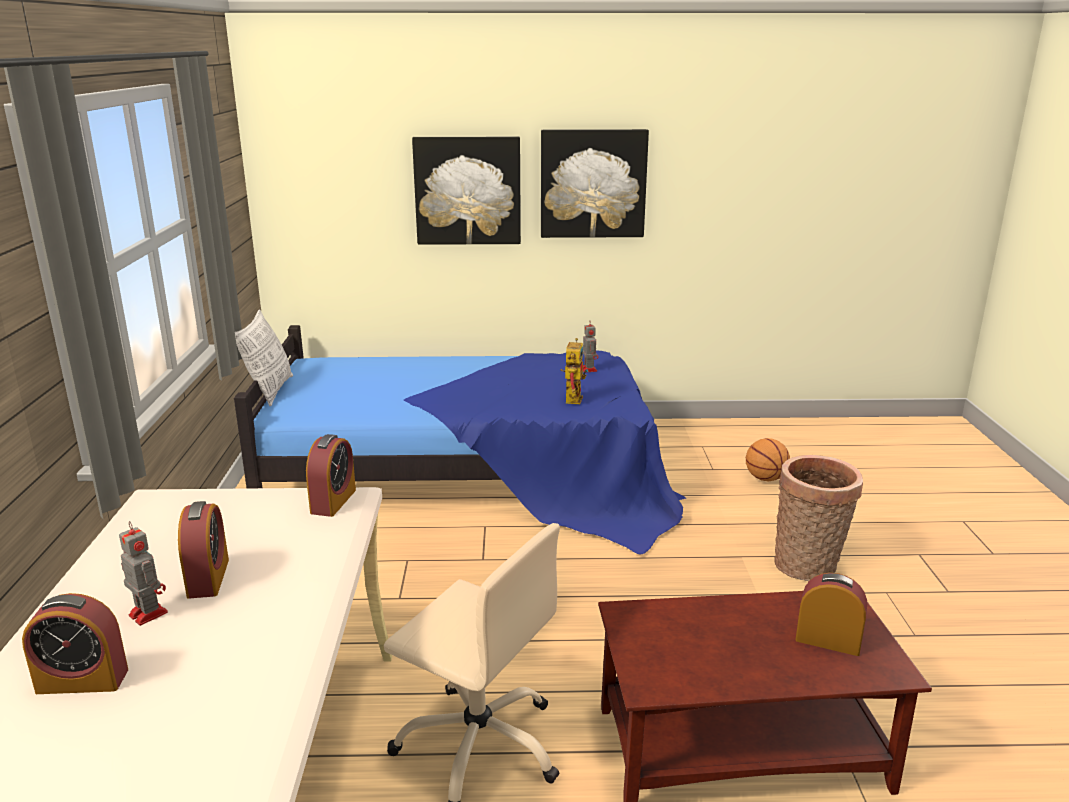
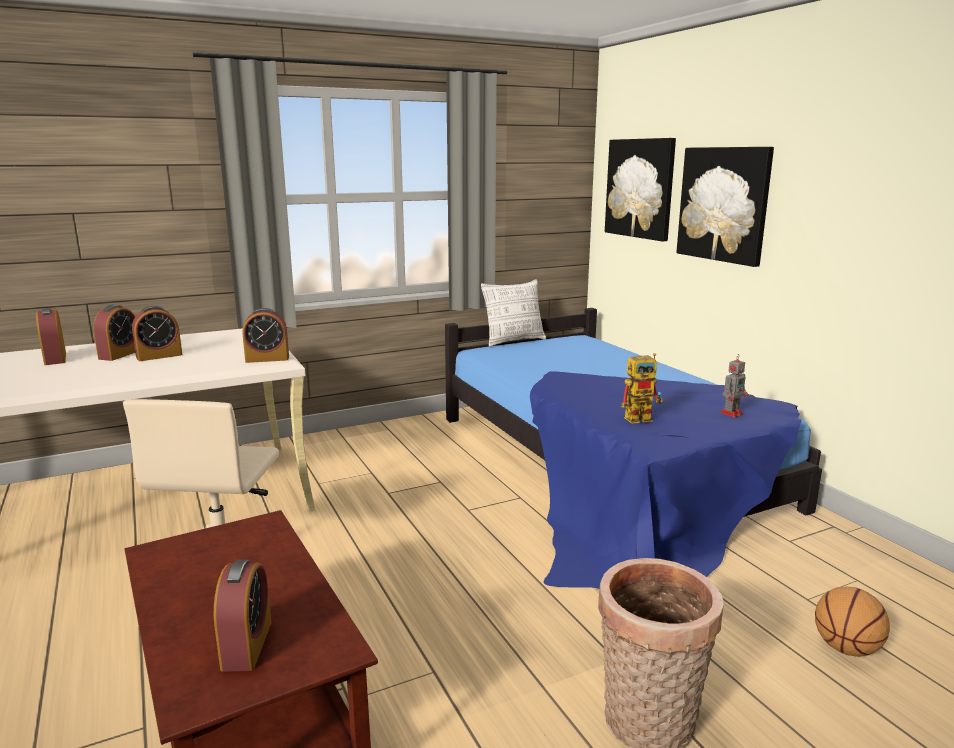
camera: 65 degrees right, 5 degrees down
(147, 613) = (120, 354): toy robot -> alarm clock
(593, 183) = (841, 205): picture -> picture (640, 188)

